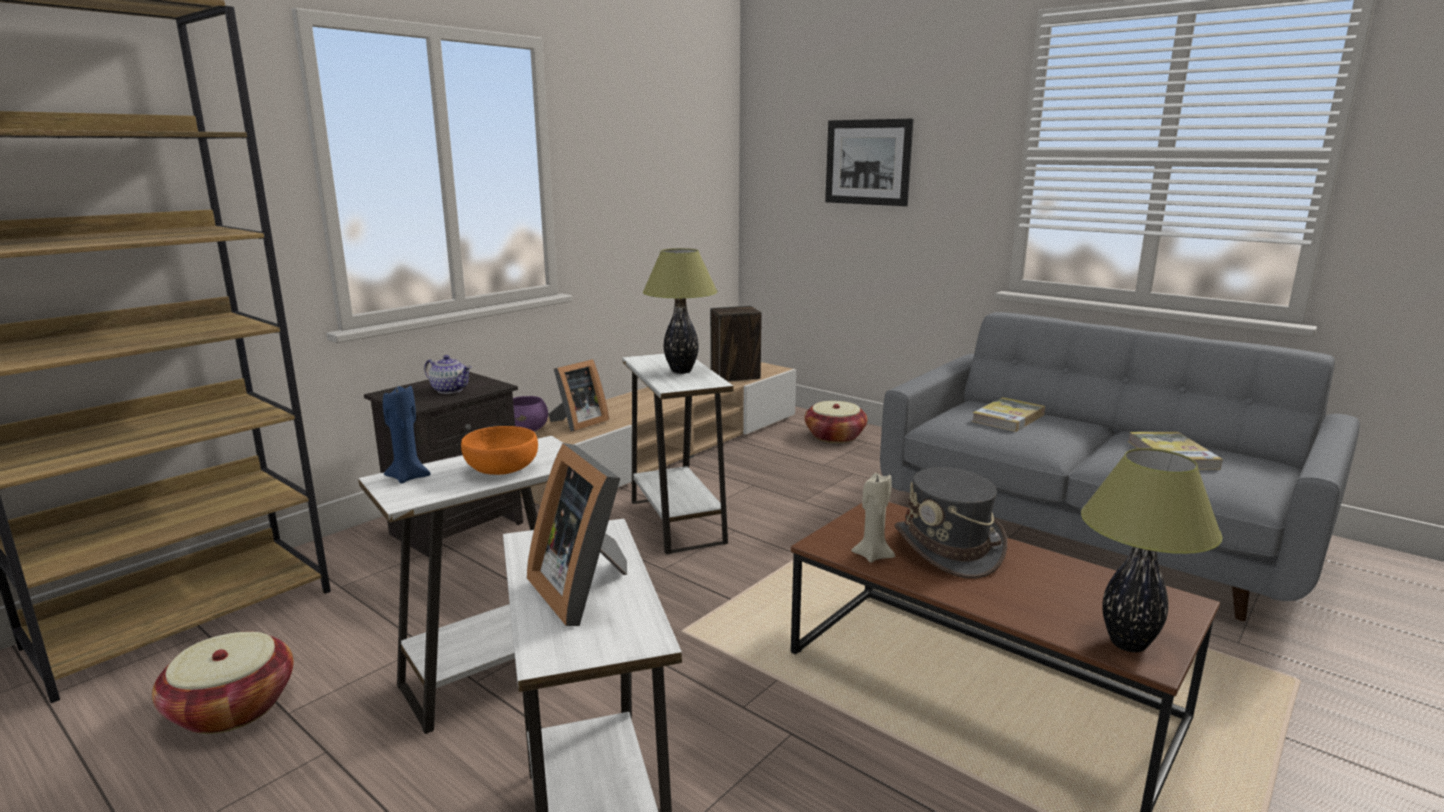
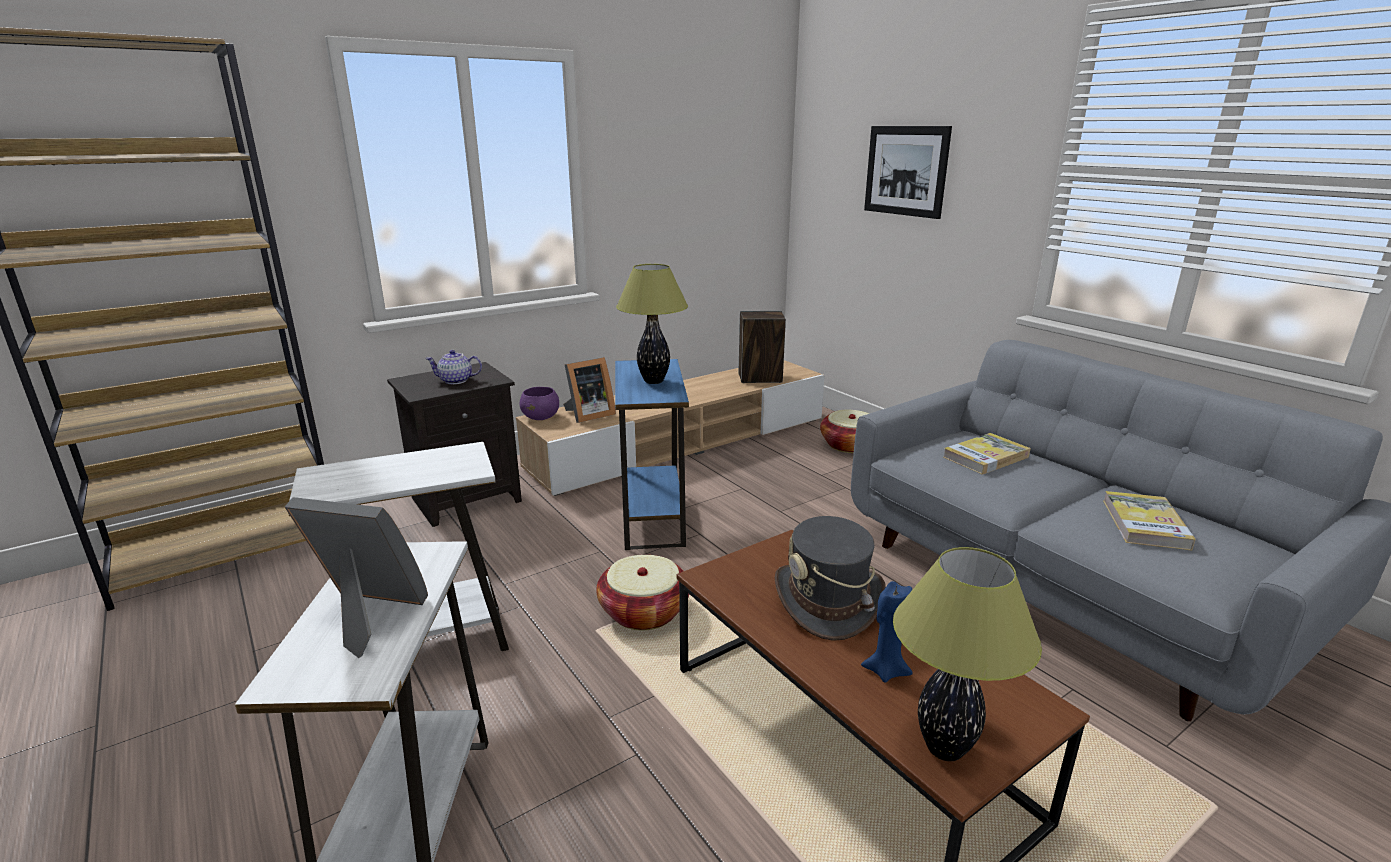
camera: 15 degrees right, 5 degrees up
(232, 707) = (219, 638): basket -> basket (644, 612)
(408, 477) = (333, 472): blue candle -> blue candle (885, 670)
(450, 390) = (456, 381): teapot -> teapot turned 135 degrees clockwise
(501, 469) = (411, 473): orange bowl -> none
(585, 590) = (367, 616): picture frame -> picture frame turned 120 degrees clockwise
(677, 522) = (652, 518): white side table -> blue side table
(872, 555) = (746, 597): beige candle -> none

